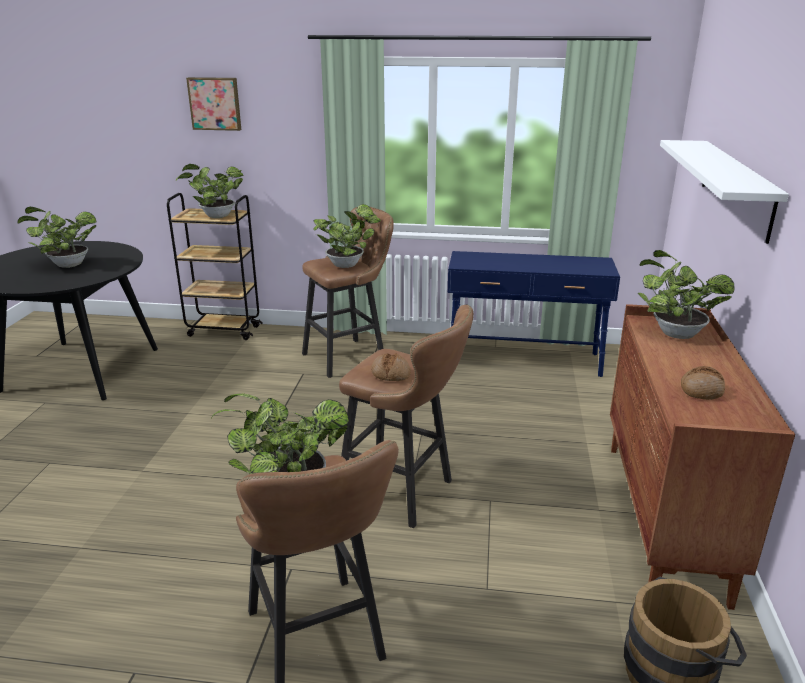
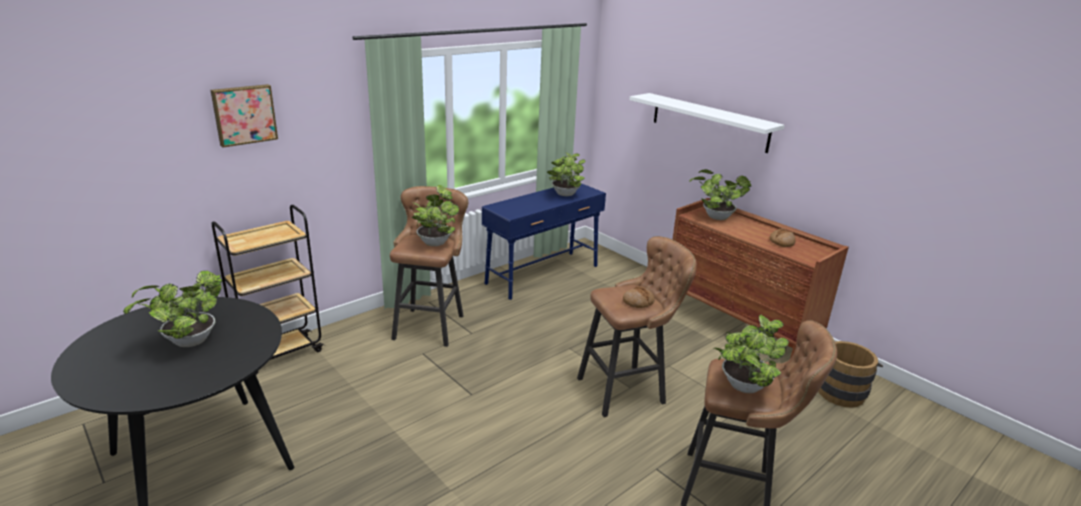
camera: 50 degrees left, 0 degrees up
(215, 216) = (270, 236): potted plant -> potted plant (565, 195)

